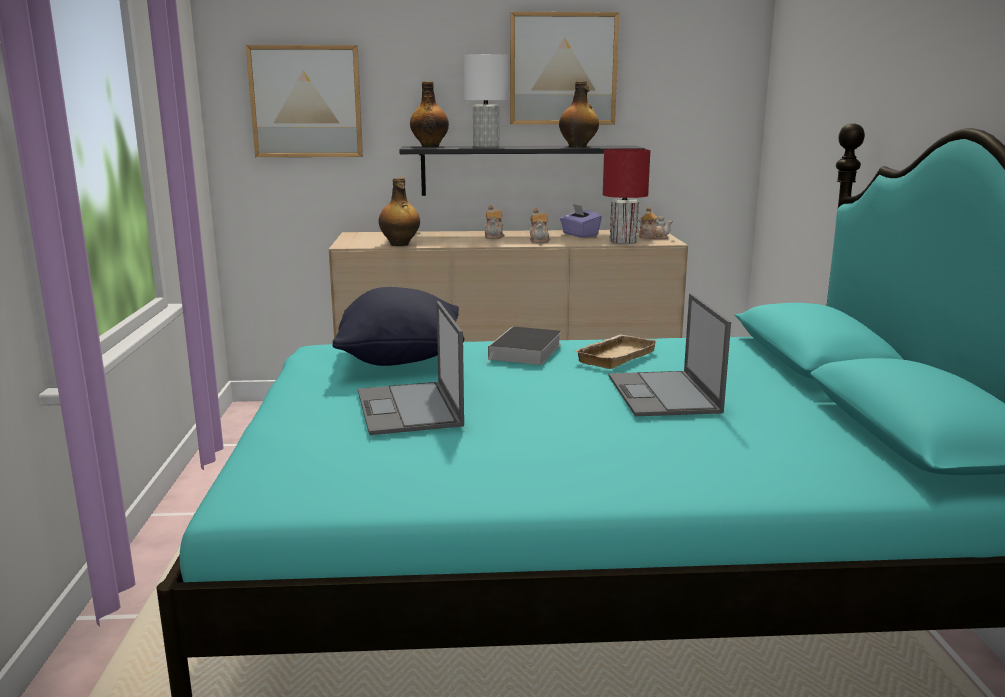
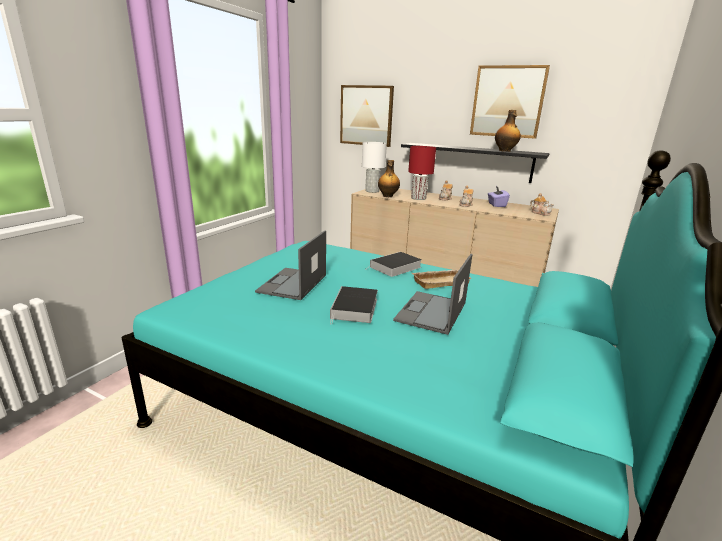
camera: 30 degrees right, 5 degrees up
(401, 359) = (329, 257): black pillow -> none
(430, 146) = (422, 144): bottle -> none
(486, 146) = (451, 146): white table lamp -> white table lamp (372, 191)
(561, 416) = (355, 309): none -> book
(622, 242) = (514, 213): red table lamp -> red table lamp (418, 198)

